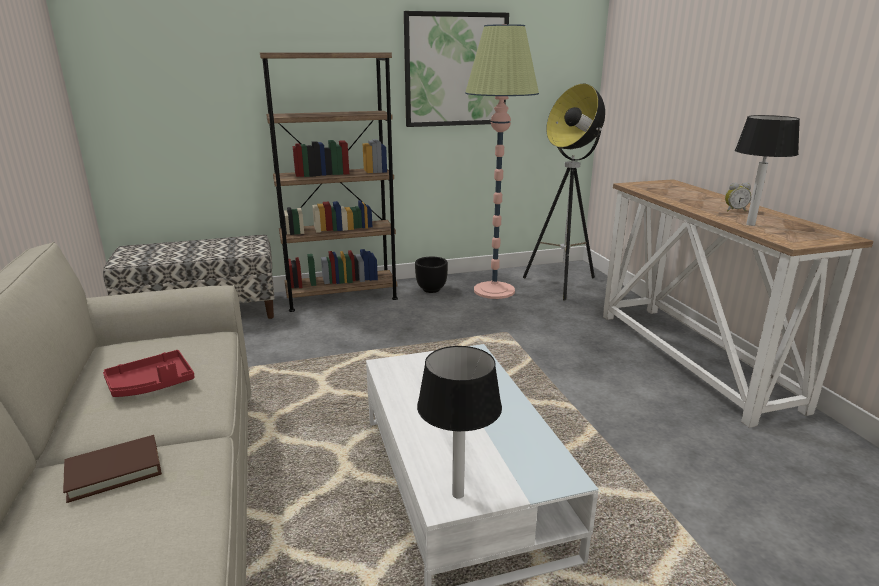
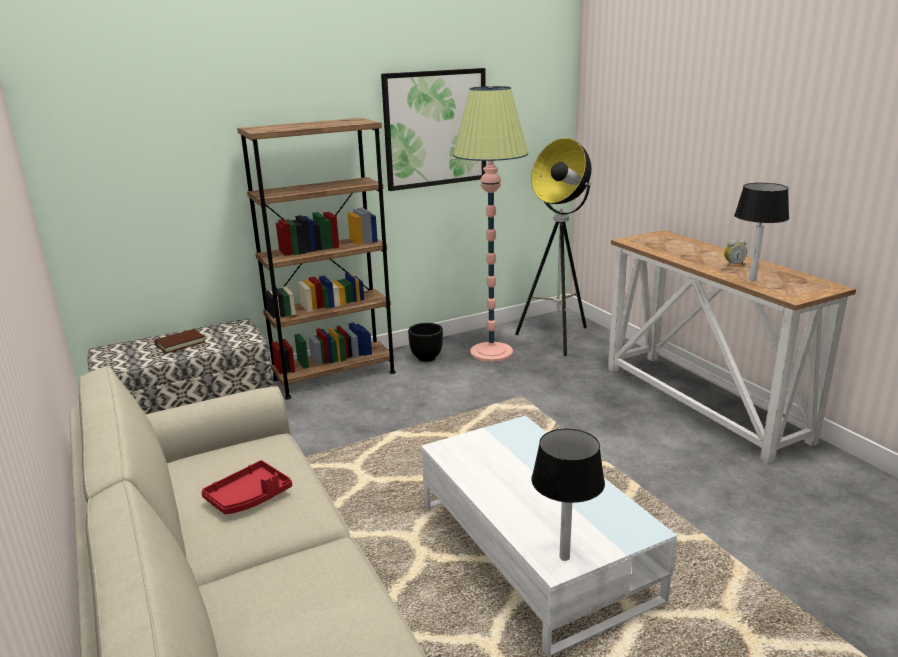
camera: 10 degrees left, 0 degrees up
(114, 471) = (273, 581): brown book -> brown book (180, 343)

